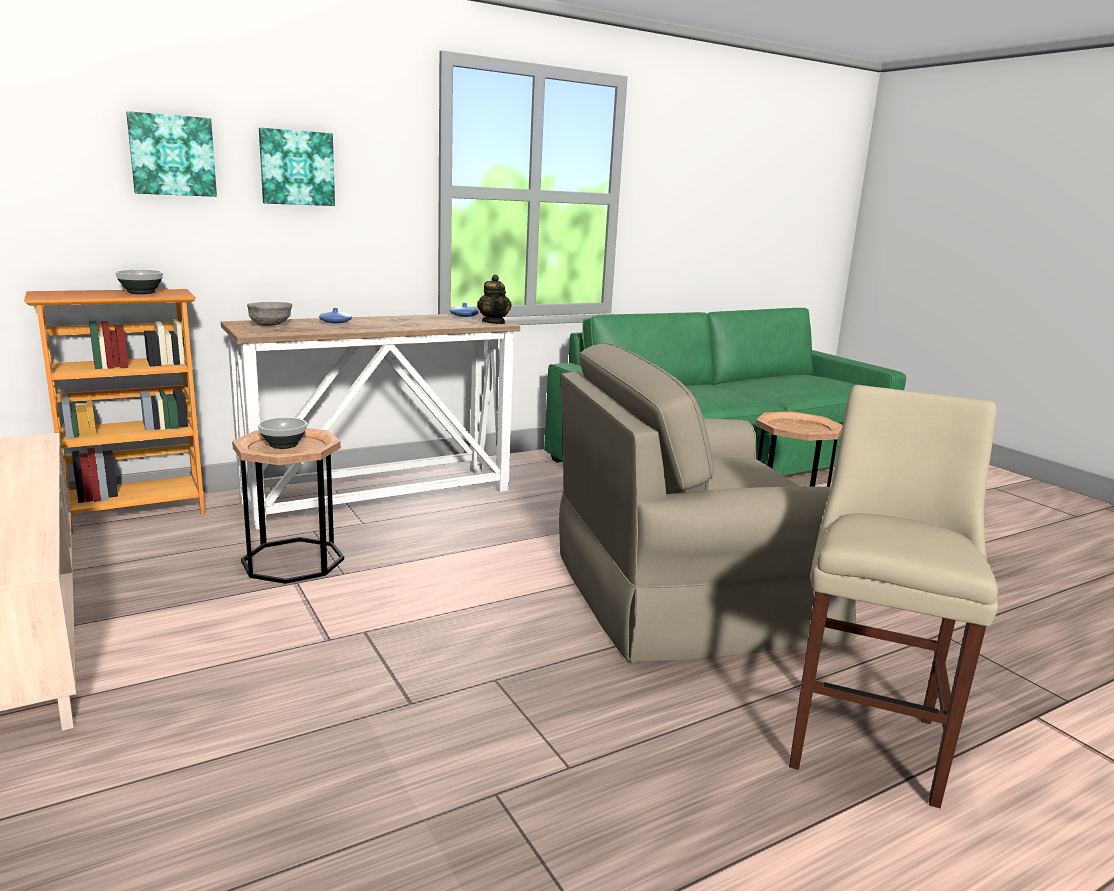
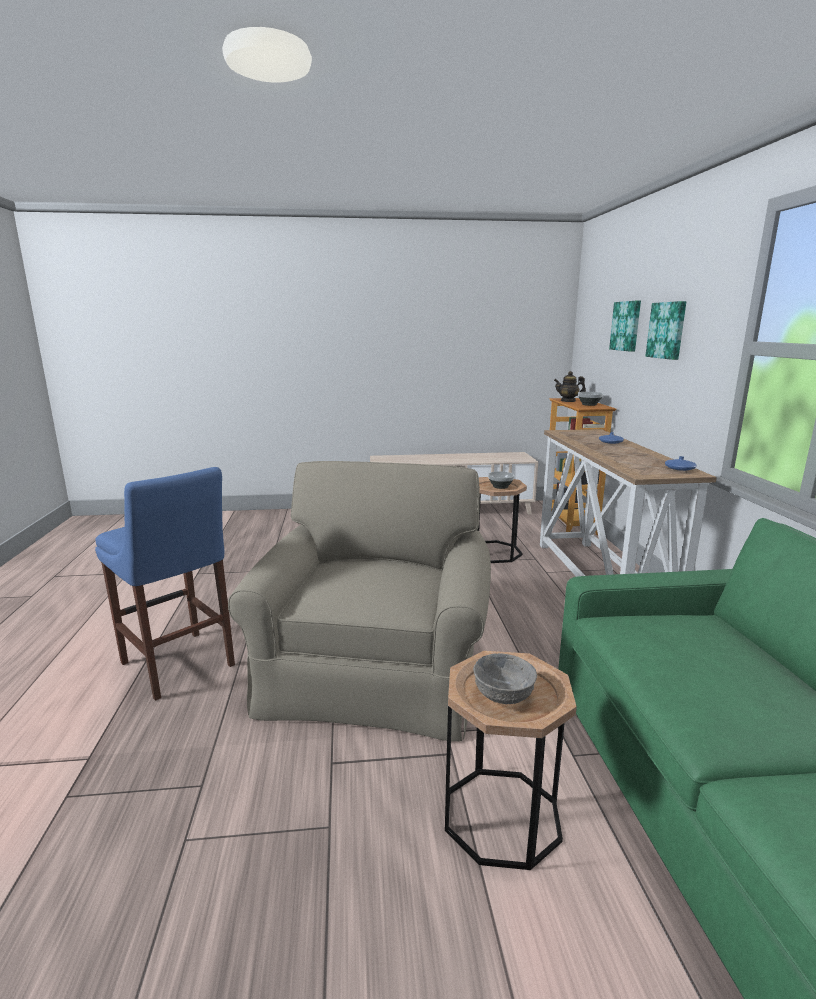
camera: 115 degrees right, 0 degrees up
(270, 325) = (589, 434): grey bowl -> grey bowl (502, 696)
(494, 322) = (644, 473): teapot -> teapot (568, 401)
(865, 737) = (179, 666): beige stool -> blue stool

